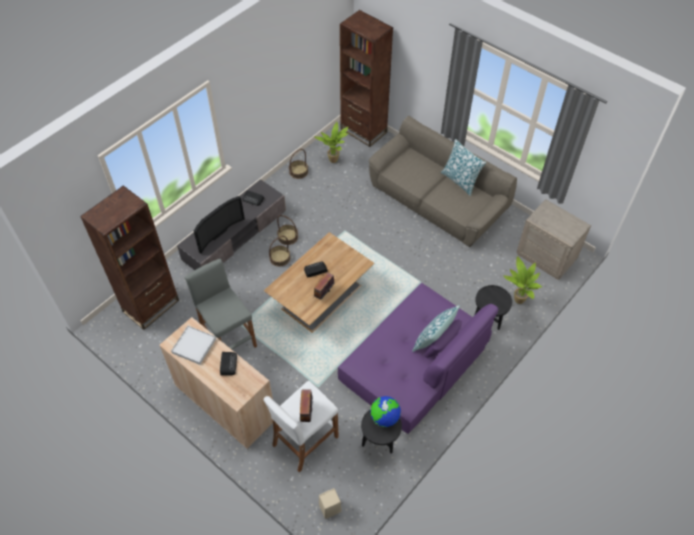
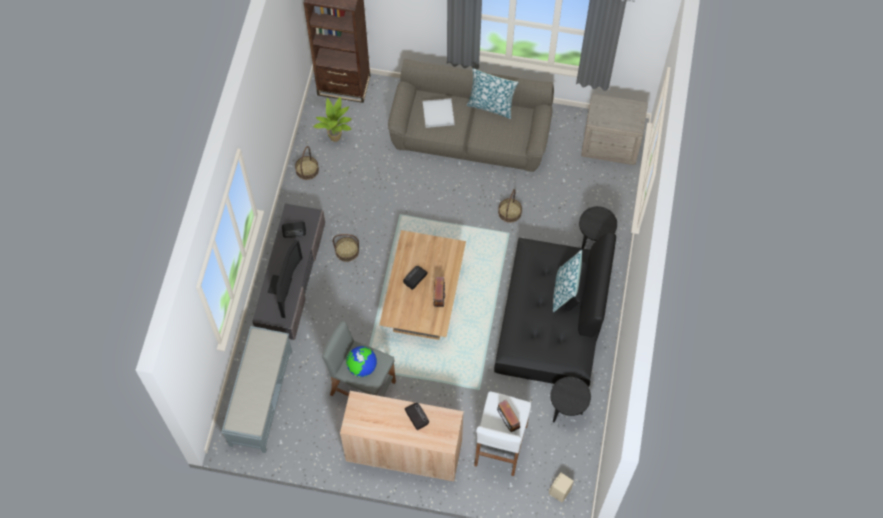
camera: 30 degrees left, 10 degrees up
(151, 306) = (261, 397): brown bookcase -> grey bench
(194, 346) = (373, 416): white tray -> white tray (438, 114)
(280, 258) = (354, 278): basket -> basket (509, 212)
(384, 418) = (569, 387): globe -> globe (362, 367)
(414, 363) = (552, 319): purple sofa -> black sofa
(517, 300) = (608, 206): potted plant -> none

